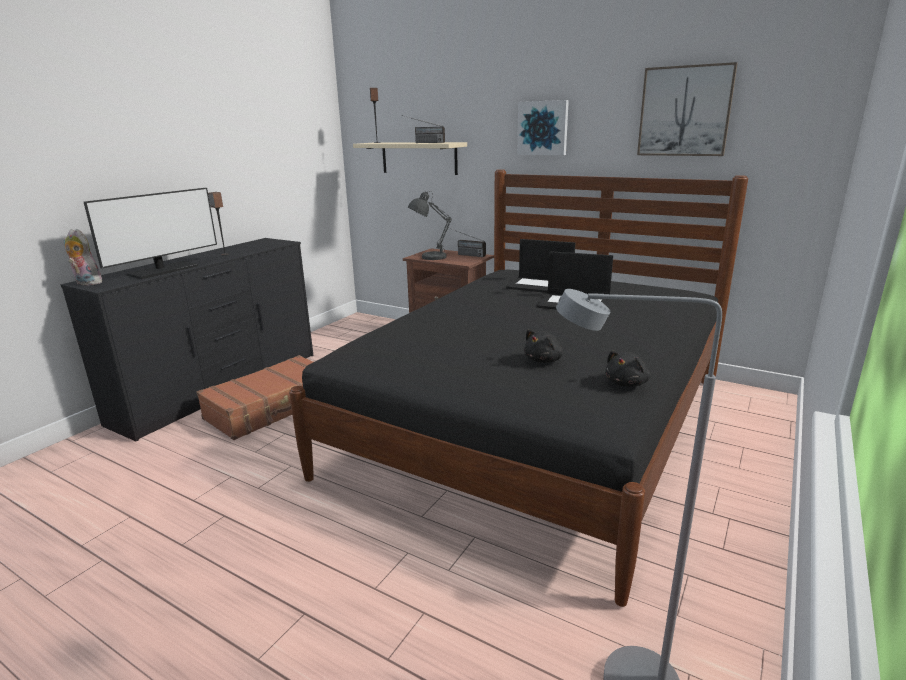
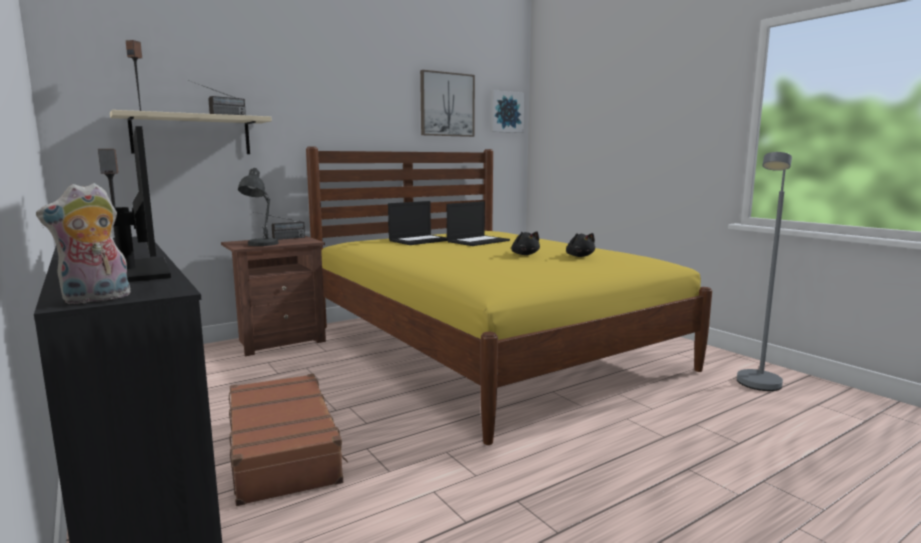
camera: 65 degrees left, 10 degrees down
(536, 425) = (487, 347): black bed -> yellow bed
(543, 128) = (343, 109): picture -> picture (505, 112)
(627, 383) = (627, 253): black plush toy -> black plush toy (524, 254)

